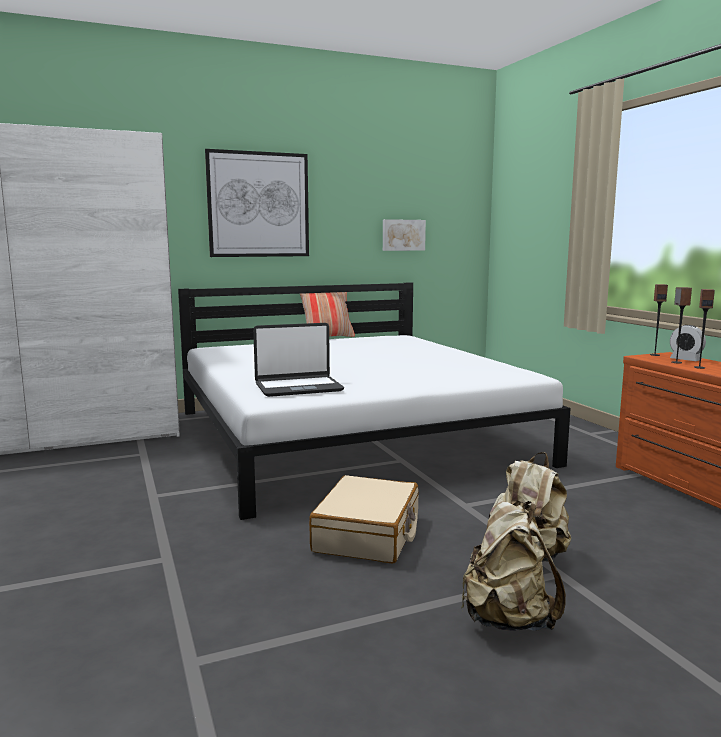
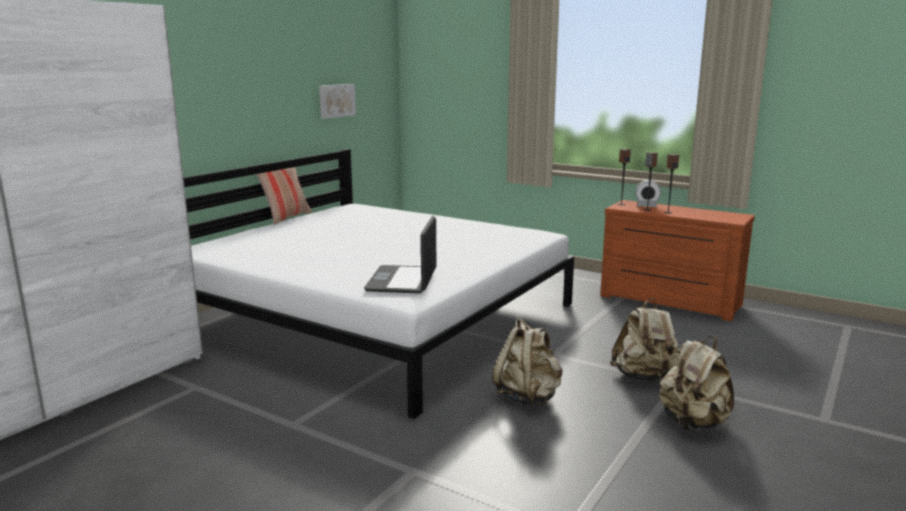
camera: 35 degrees left, 5 degrees up
(258, 205) = (208, 76): picture -> none
(298, 387) = (403, 281): laptop -> laptop turned 150 degrees clockwise
(368, 534) = (528, 397): beige suitcase -> beige backpack

